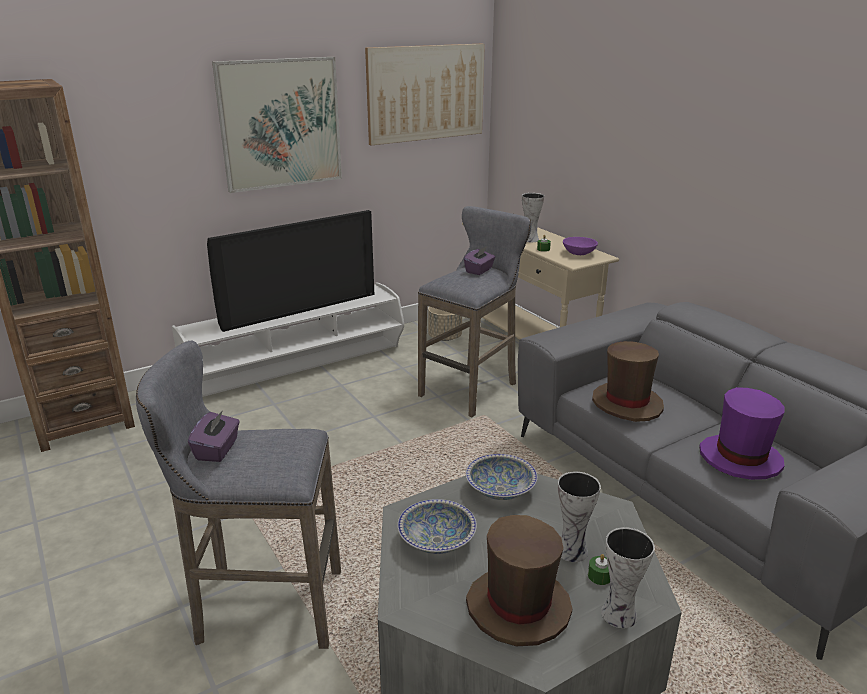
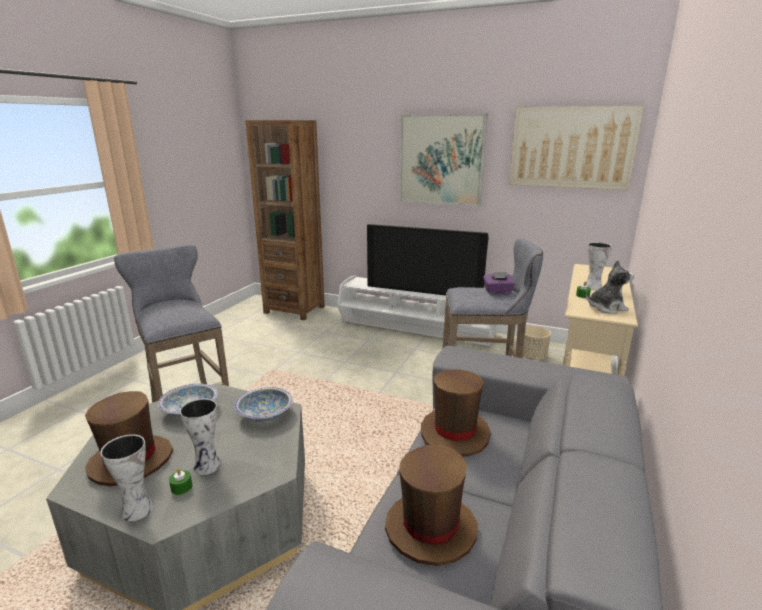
camera: 55 degrees right, 5 degrees down
(217, 450) = (166, 303): purple tissue box -> none
(579, 253) = (606, 308): purple bowl -> plush toy
(740, 459) = (430, 528): purple hat -> brown hat

